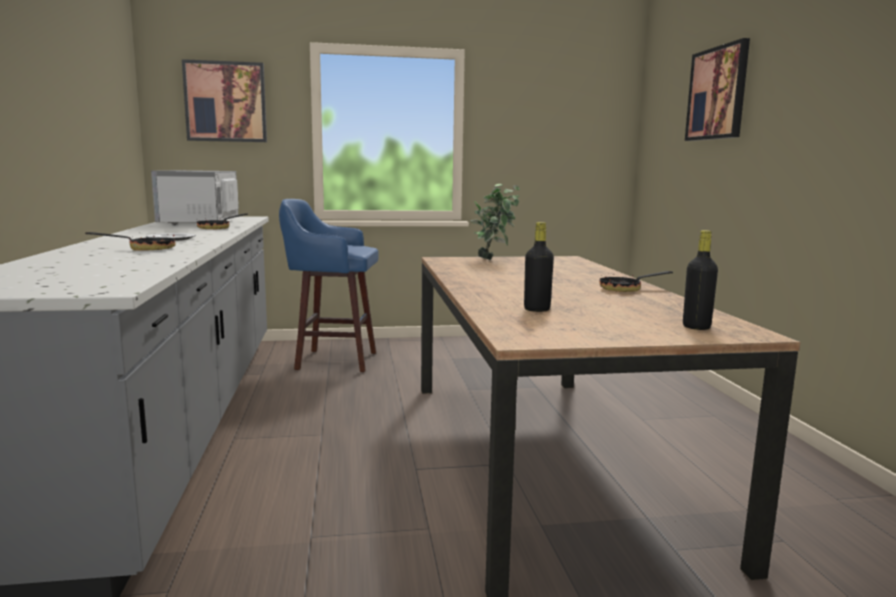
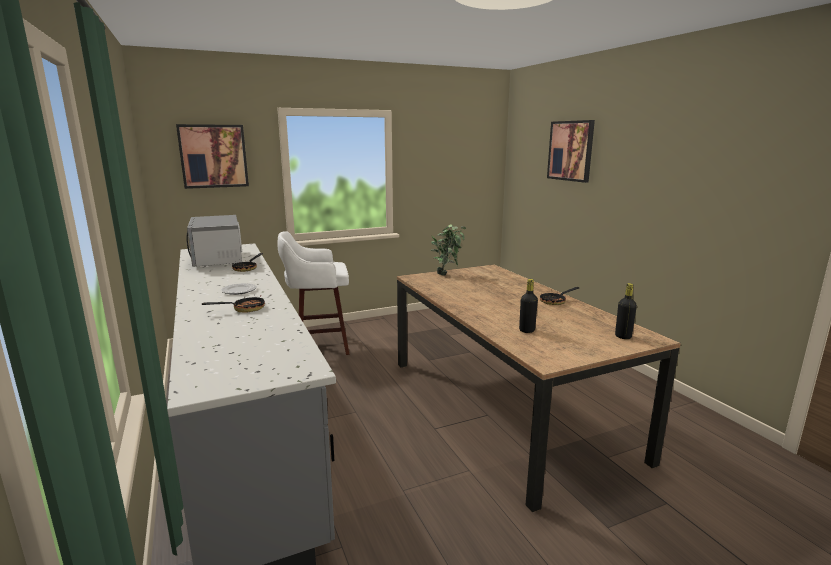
camera: 15 degrees left, 5 degrees up
(332, 360) = (319, 347): blue stool -> white stool

